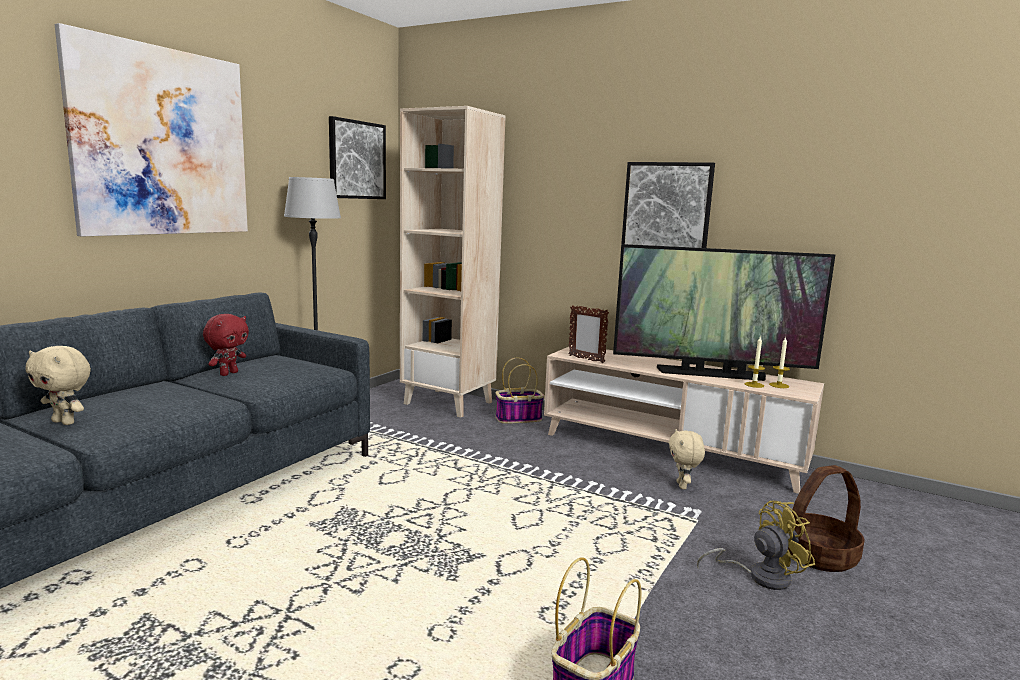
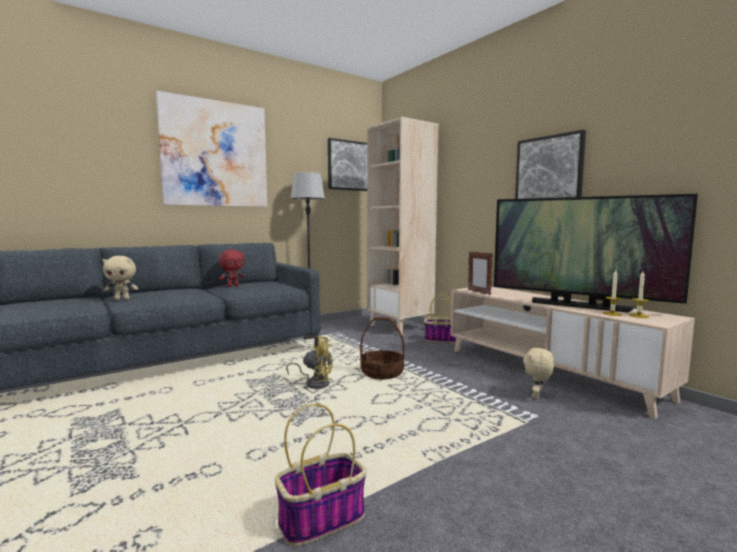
camera: 25 degrees right, 5 degrees down
(65, 422) = (122, 299): beige plush toy -> beige plush toy turned 60 degrees counterclockwise
(760, 576) = (552, 474): yellow fan -> yellow fan (315, 383)
(819, 556) = (634, 470): basket -> basket (381, 373)

